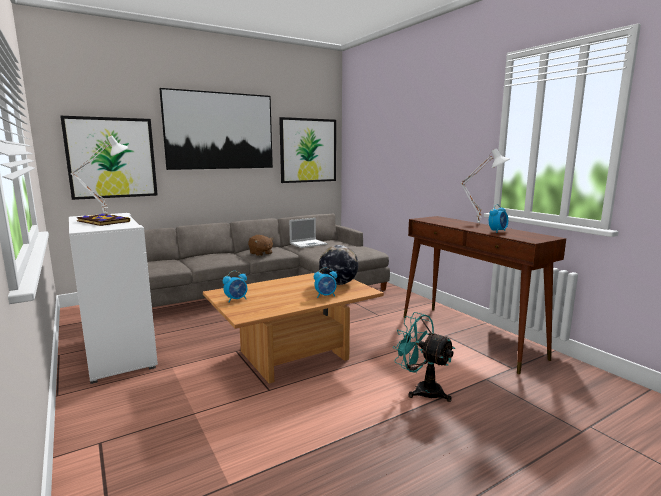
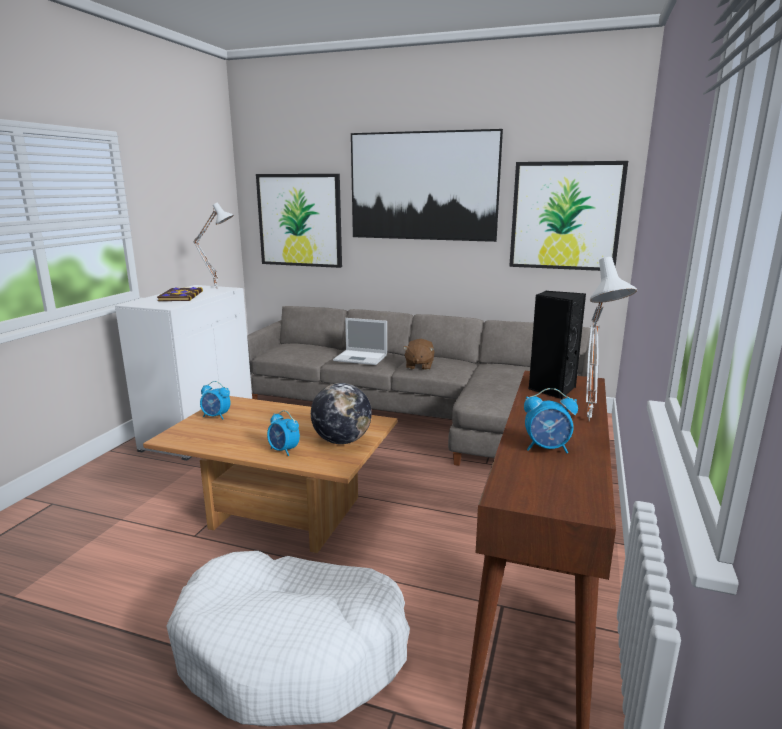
camera: 50 degrees right, 5 degrees up
(309, 244) = (507, 369): laptop -> laptop (361, 358)
(422, 390) = (292, 651): turquoise fan -> white dog bed
(438, 221) = (551, 389): none -> black speaker

